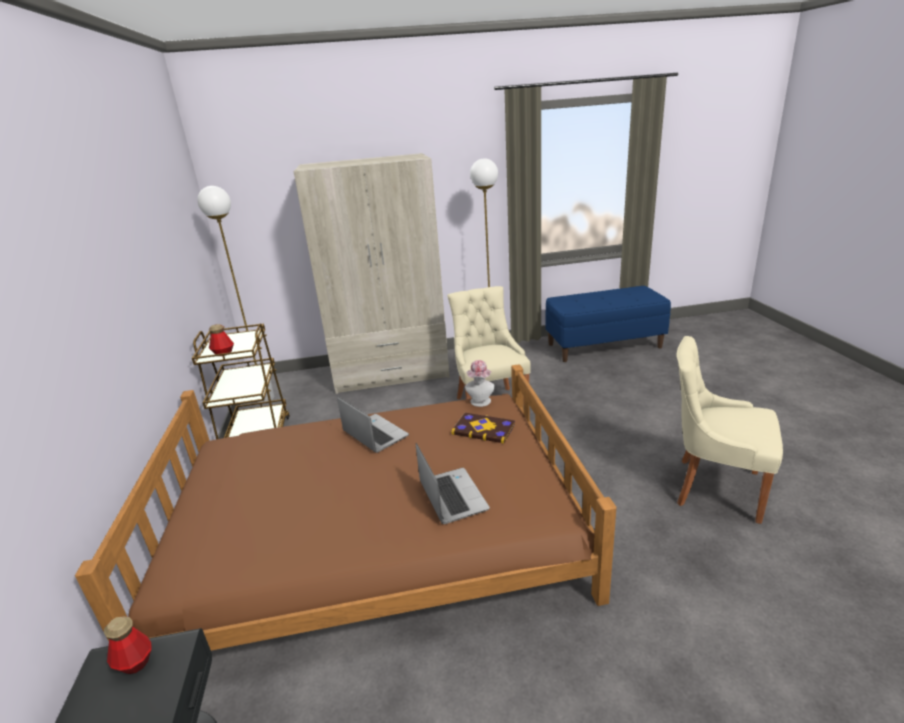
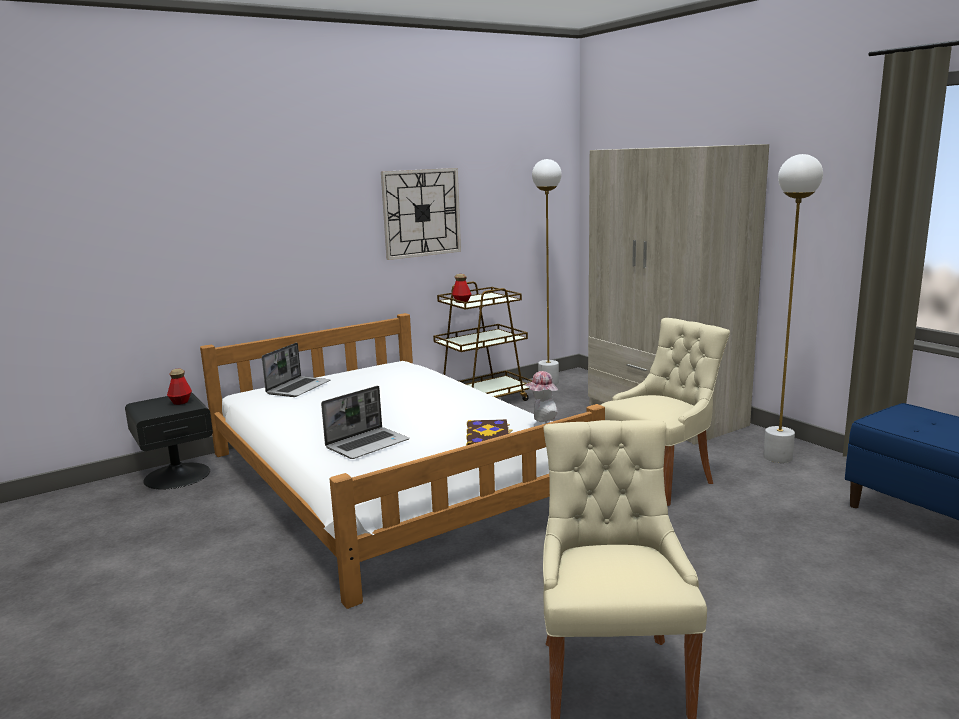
camera: 65 degrees right, 10 degrees down
(151, 271) = (421, 213): none -> wall clock
(374, 434) = (445, 400): laptop -> laptop (298, 388)
(380, 534) = (390, 480): brown bed -> white bed

